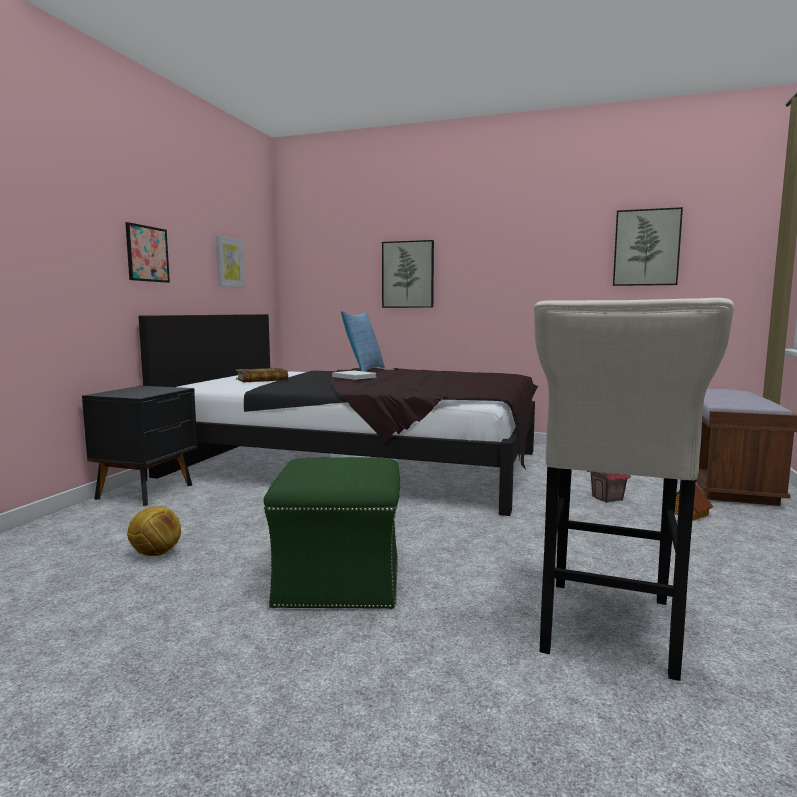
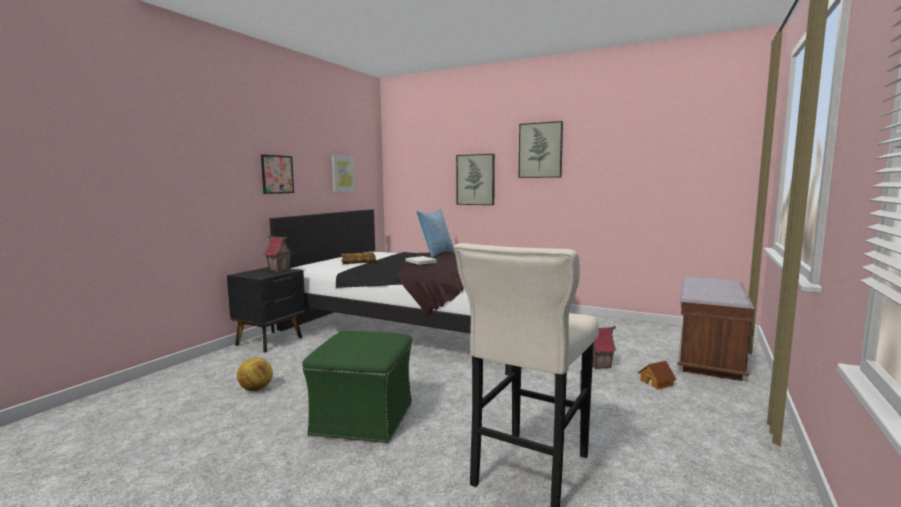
camera: 10 degrees right, 0 degrees up
(158, 388) = (279, 269): none -> toy house
(646, 247) = (659, 160): picture -> picture (540, 150)

